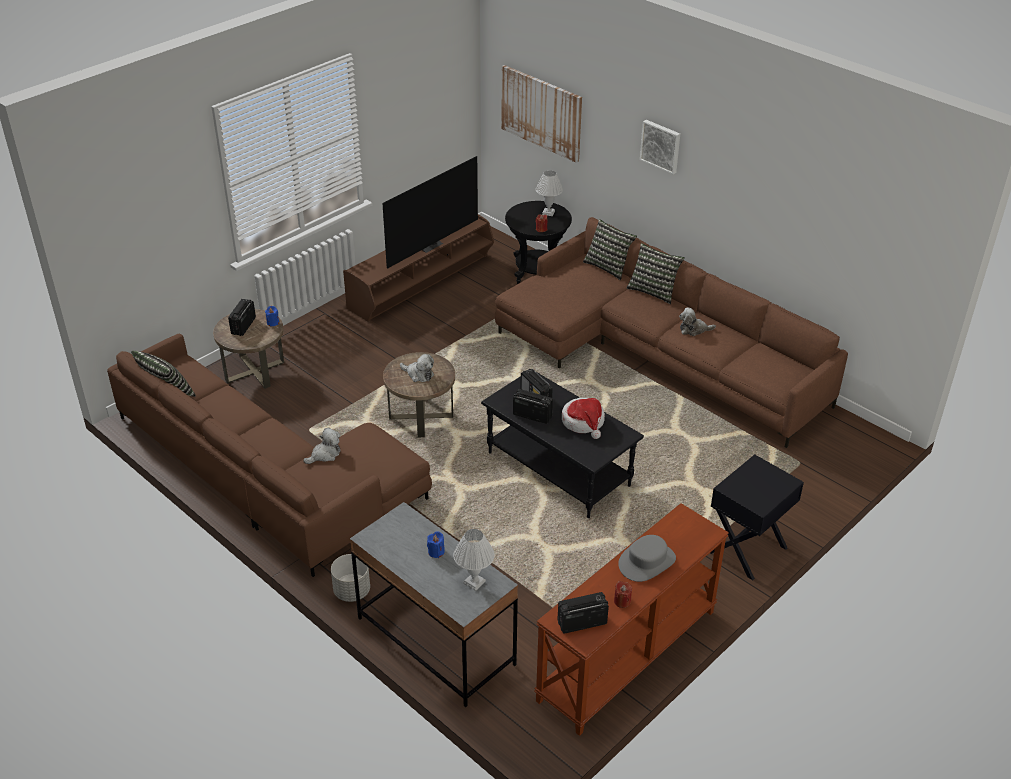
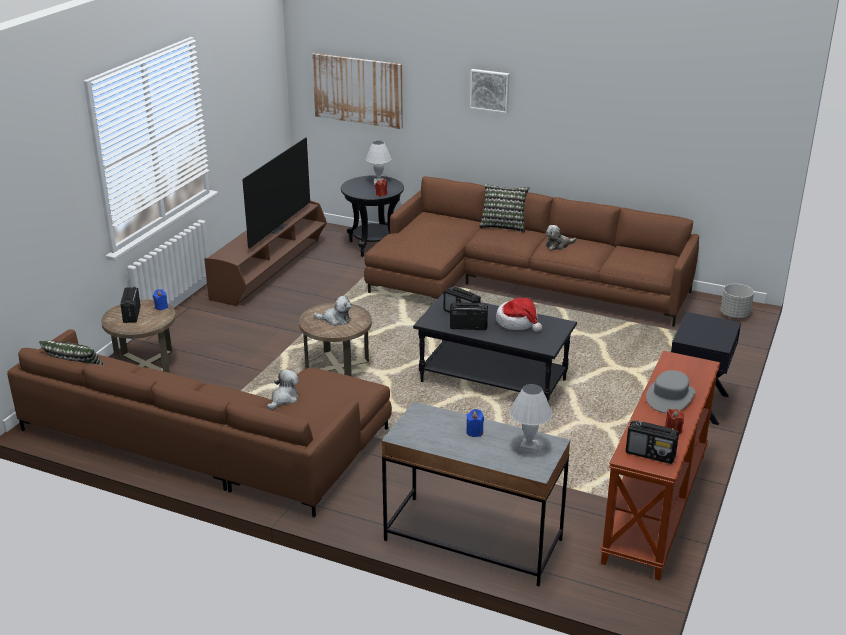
camera: 20 degrees left, 10 degrees down
(351, 591) = (362, 519): grey planter -> grey planter (734, 315)
(581, 623) = (651, 454): radio -> radio turned 120 degrees counterclockwise
(608, 266) = (451, 216): pillow -> none

